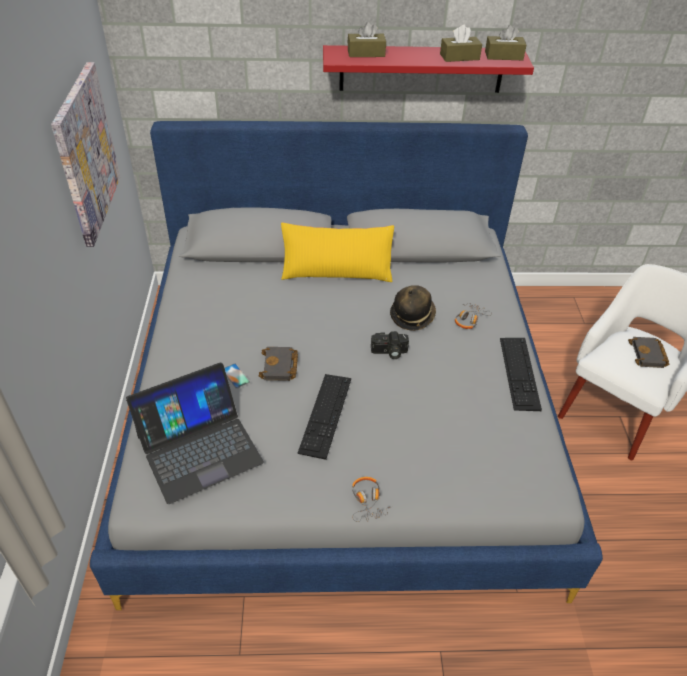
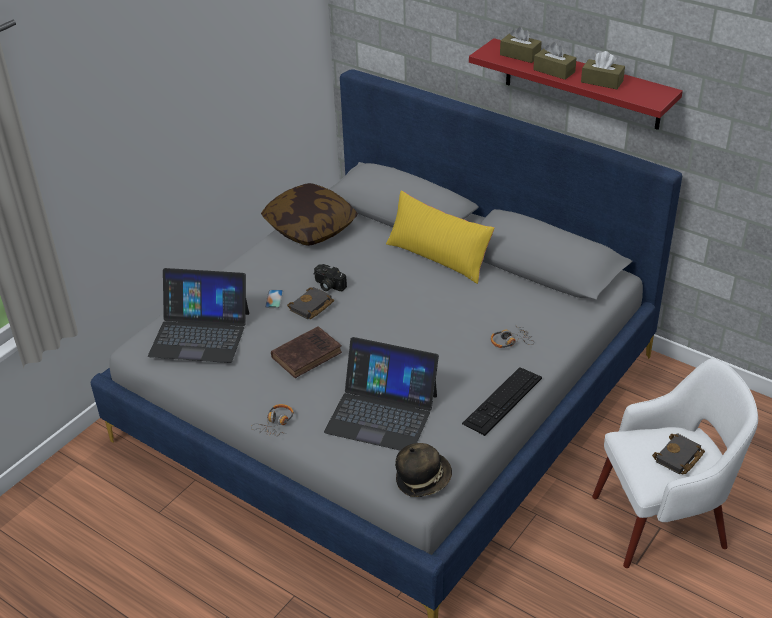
camera: 40 degrees right, 5 degrees down
(86, 154) = (249, 79): picture -> none
(196, 291) = (310, 227): none -> pillow
(325, 414) = (308, 354): keyboard -> brown book
(389, 352) = (408, 335): camera -> camera (328, 285)
(412, 316) = (461, 316): hat -> hat (423, 479)
(446, 436) = (382, 413): none -> laptop
(503, 56) = (647, 92): brown tissue box -> brown tissue box (554, 71)

